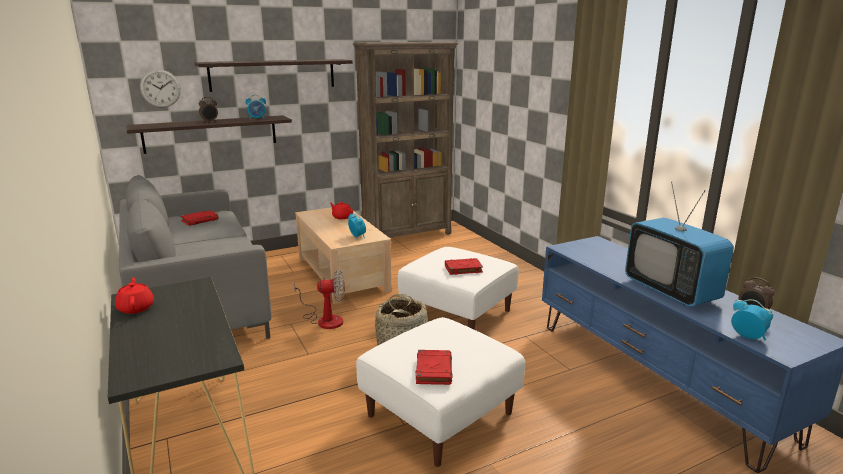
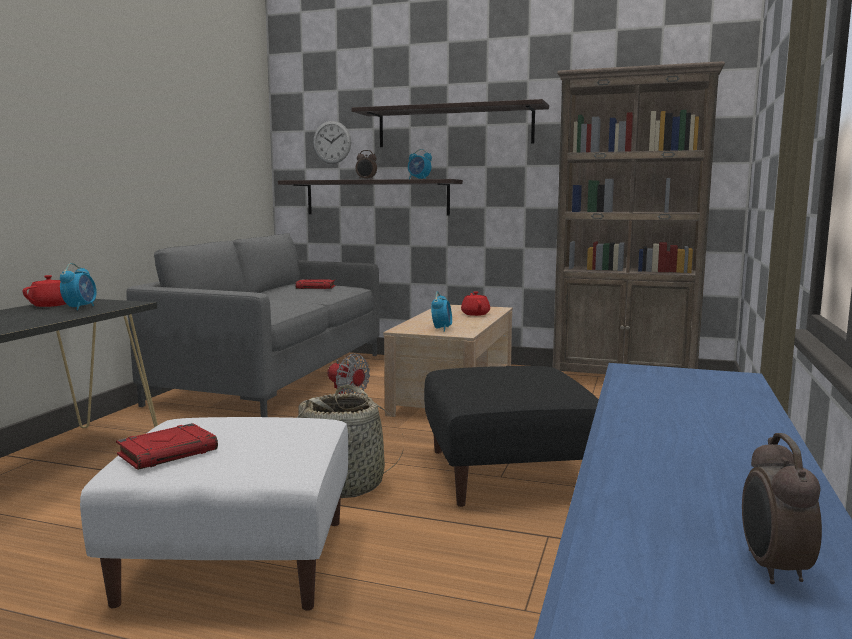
camera: 45 degrees right, 10 degrees down
(458, 313) = (508, 473): white ottoman -> black ottoman
(463, 269) = (497, 386): red book -> none
(671, 291) = (667, 463): television -> none
(747, 336) = (607, 589): alarm clock -> alarm clock (80, 308)

